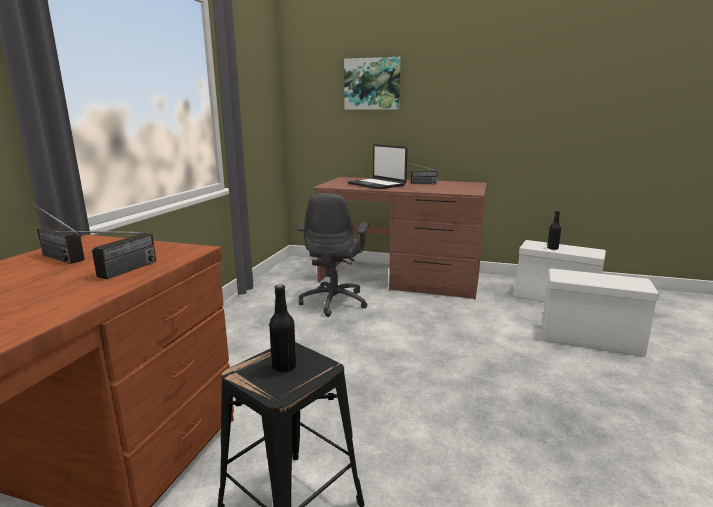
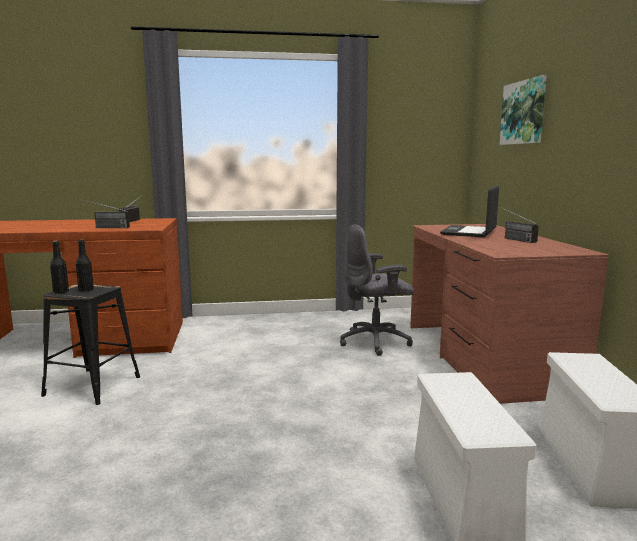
camera: 65 degrees right, 5 degrees down
(552, 248) = (582, 371): black bottle -> black bottle (61, 292)

